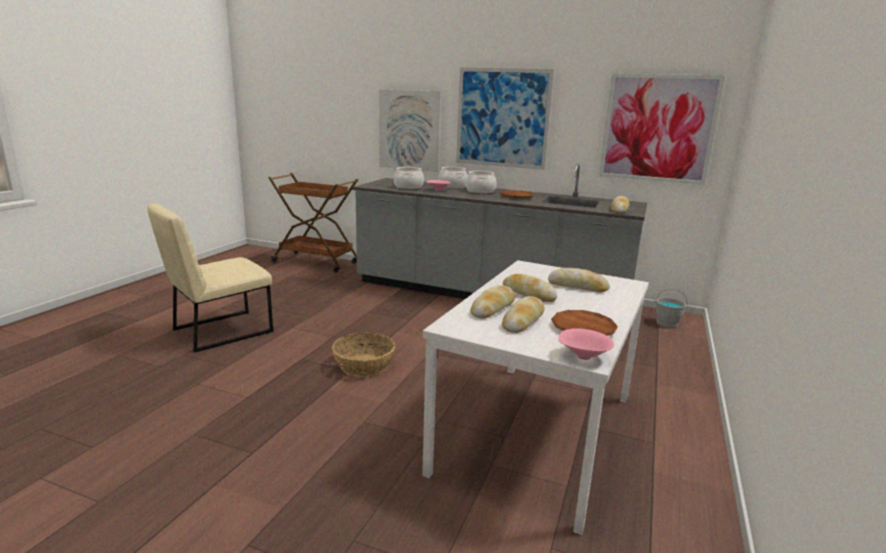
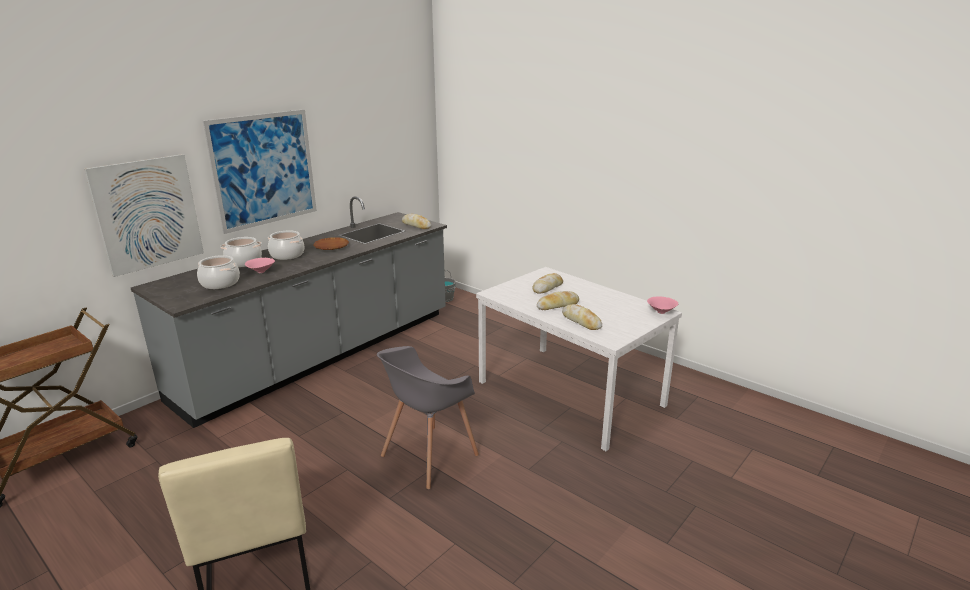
camera: 70 degrees left, 5 degrees up
(363, 365) = (429, 456): basket -> grey chair
(523, 321) = (606, 317): bread -> none
(583, 328) = (620, 303): brown plate -> none
(658, 128) = (391, 149): picture -> none

